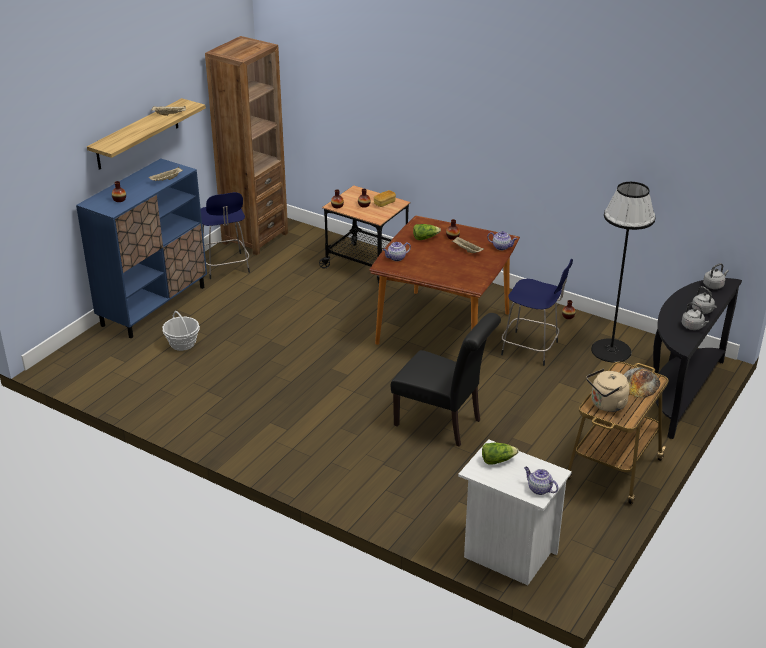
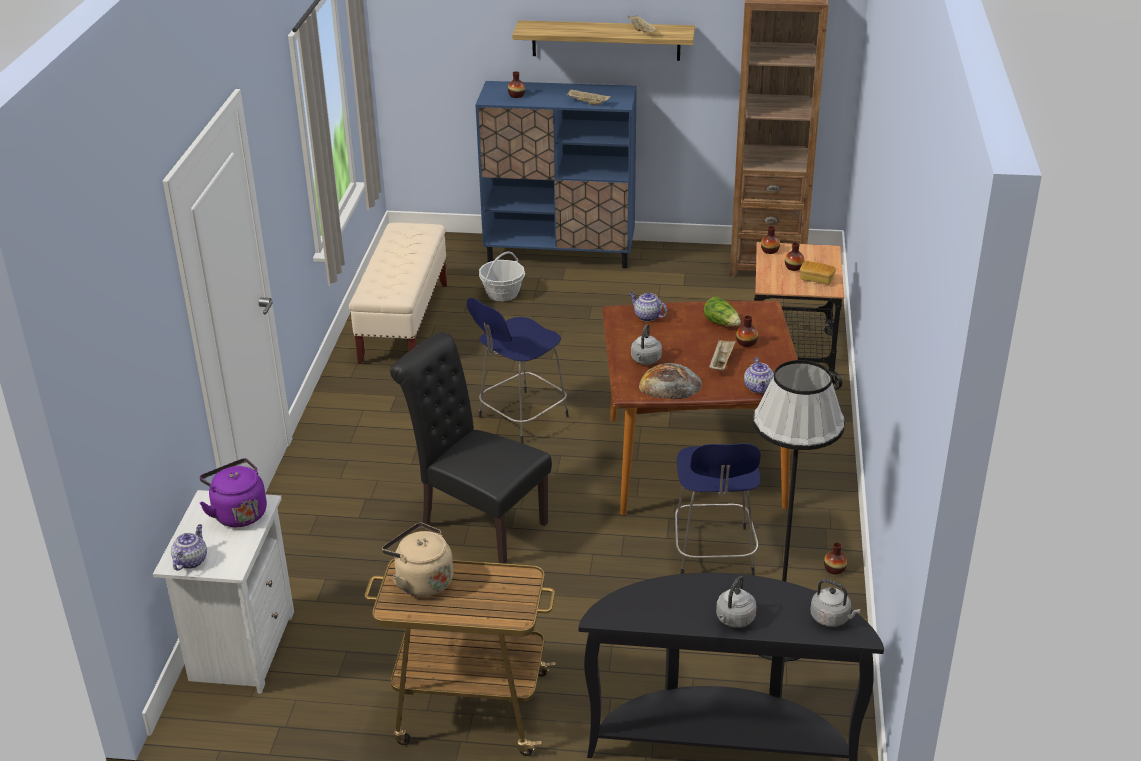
camera: 65 degrees right, 0 degrees up
(177, 396) = (404, 323): none -> beige bench
(226, 267) = (682, 266): blue stool -> blue stool (521, 418)
(443, 424) = (477, 522): black chair -> black chair turned 120 degrees clockwise
(497, 460) = (238, 513): lettuce -> purple kettle
(640, 383) = (495, 602): bread -> bread (670, 384)
(693, 327) = (673, 617): grey kettle -> grey kettle (645, 360)

